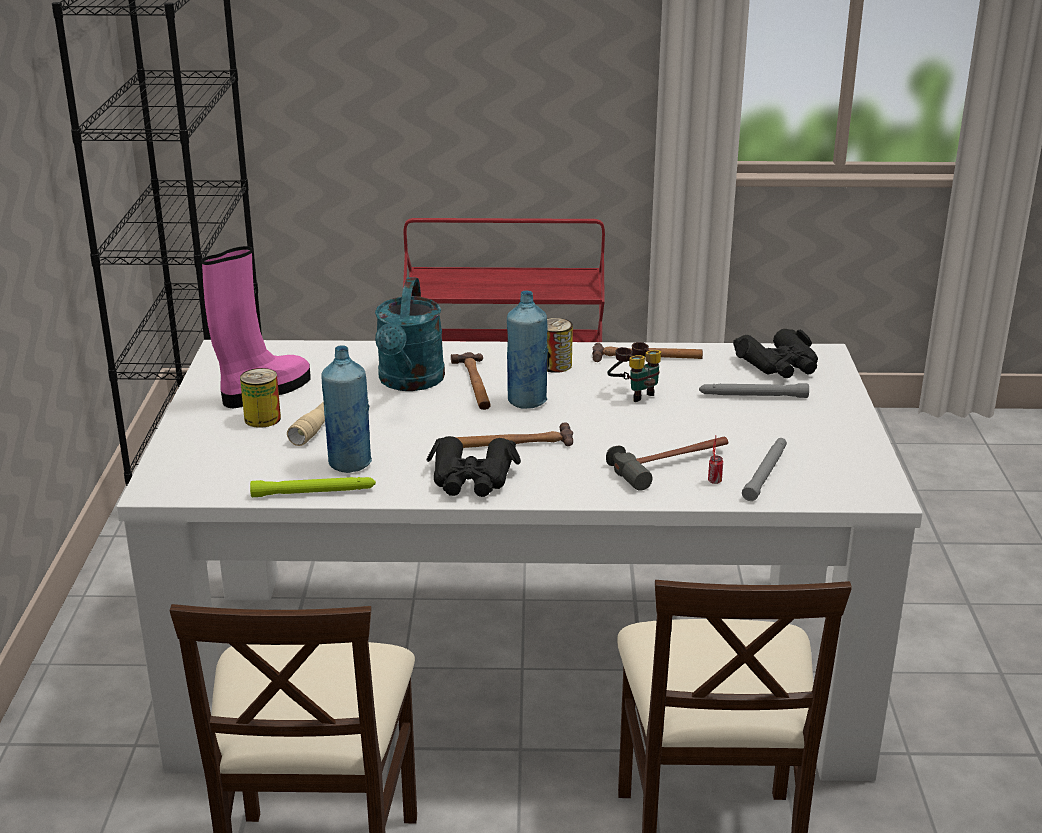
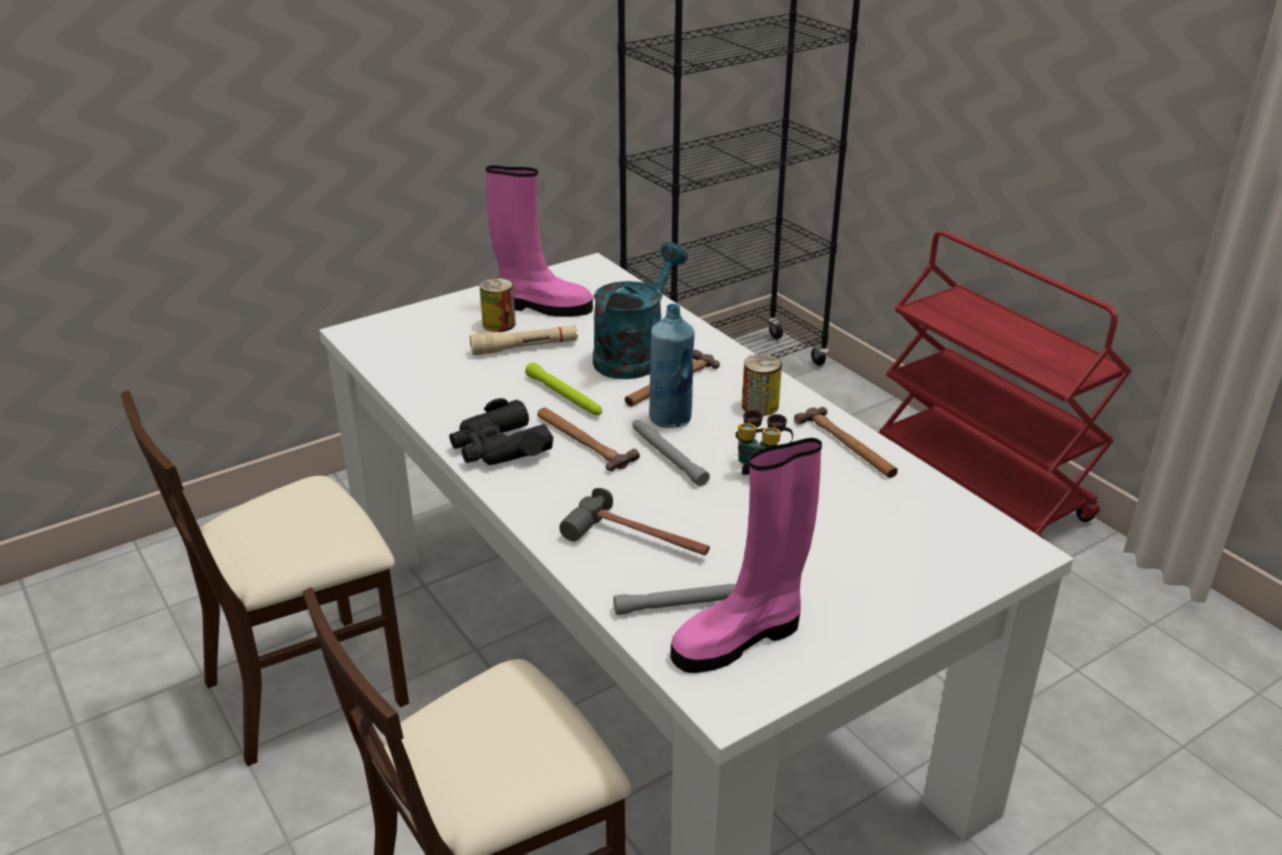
camera: 55 degrees right, 5 degrees up
(314, 492) = (407, 390): green flashlight -> green flashlight (564, 396)
(349, 463) = (467, 385): blue bottle -> none
(409, 382) = (634, 354): turquoise watering can -> turquoise watering can turned 150 degrees clockwise
(714, 482) = (631, 577): can -> none
(752, 396) = (848, 538): grey flashlight -> grey flashlight (667, 456)
(779, 365) = (947, 531): black binoculars -> none
(822, 468) = (740, 638): none -> pink boot

